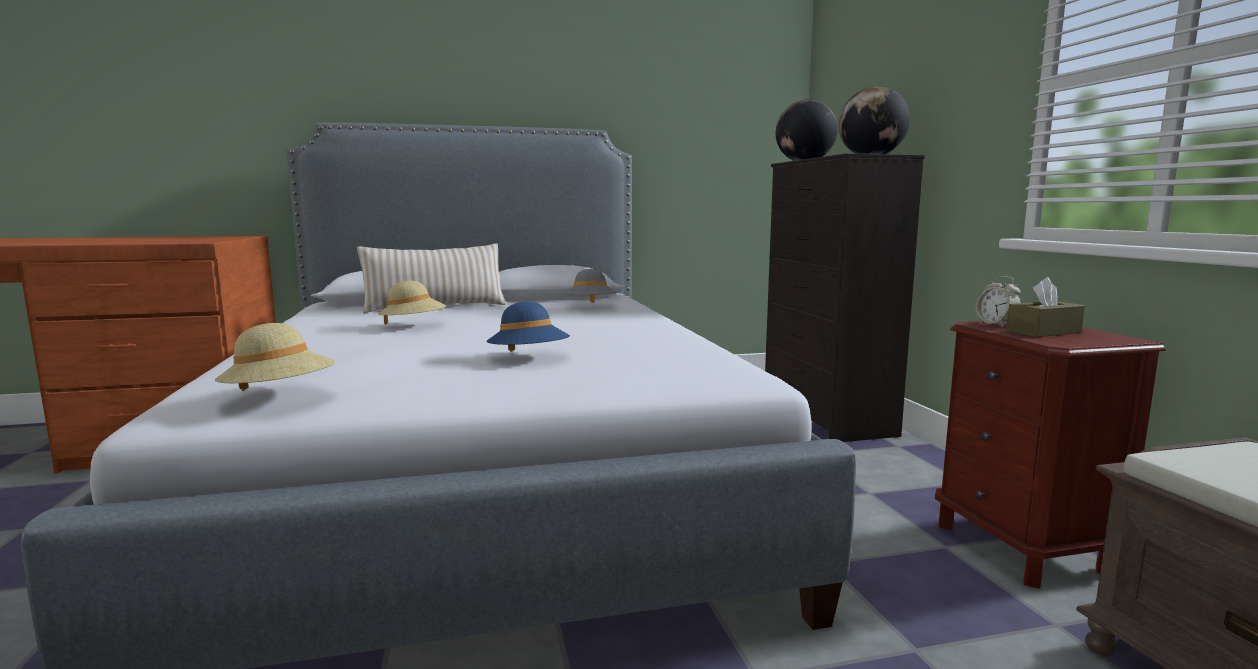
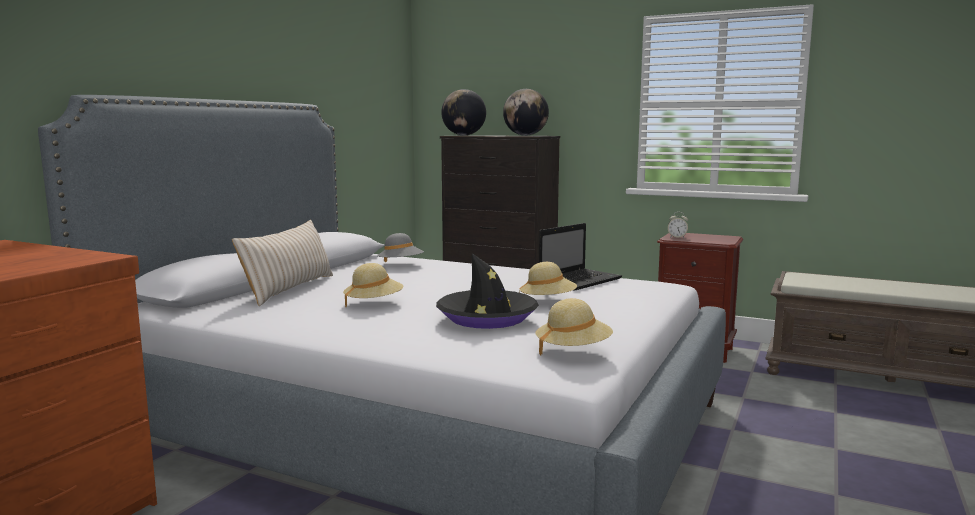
camera: 50 degrees left, 0 degrees up
(390, 352) = (487, 317): none -> black hat
(529, 358) = (548, 301): blue hat -> beige hat
(667, 350) = (580, 280): none -> laptop
(1043, 332) = (701, 238): brown tissue box -> none

